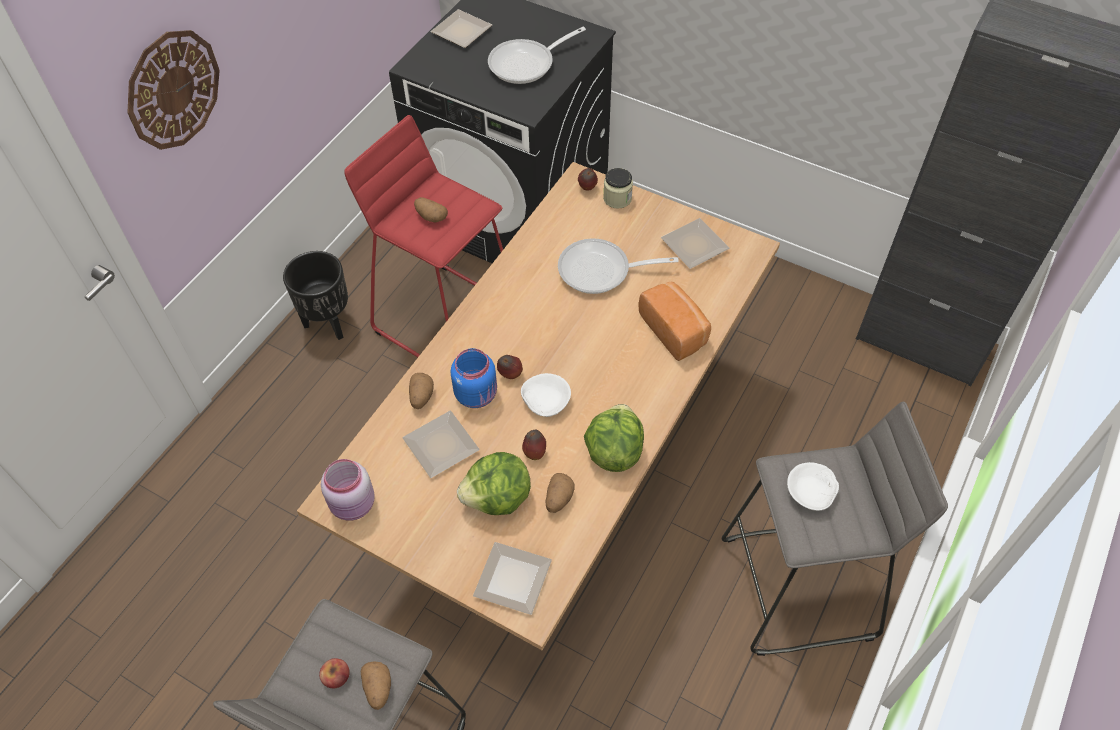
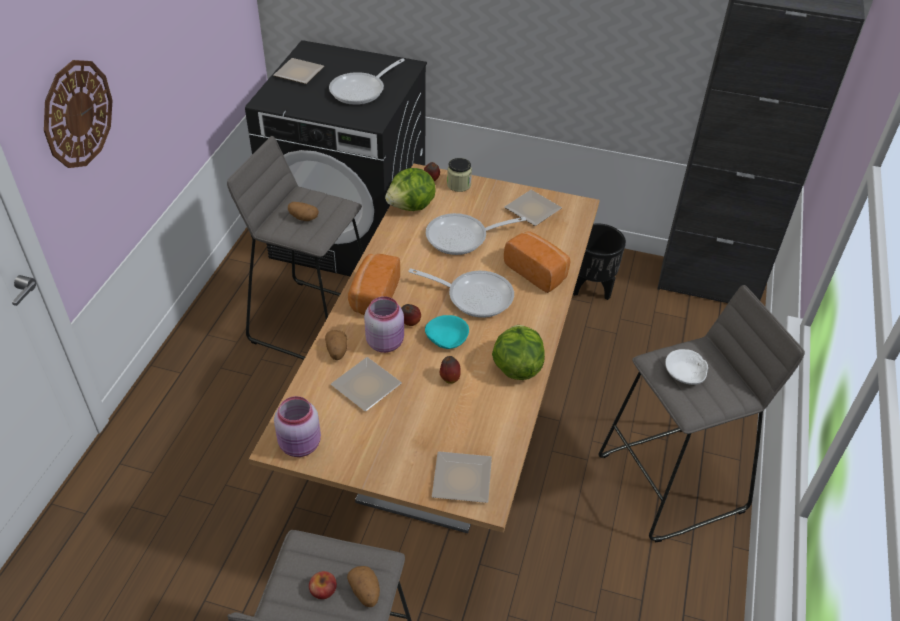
camera: 15 degrees left, 10 degrees down
(329, 323) = (206, 341): black planter -> black planter (591, 289)
(447, 318) = (313, 322): red stool -> grey stool
(477, 394) = (386, 342): blue jar -> pink jar
(479, 334) = (373, 297): none -> bread
(498, 498) = (429, 419): lettuce -> lettuce (412, 206)
(546, 401) = (447, 338): white bowl -> turquoise bowl
(558, 499) = (481, 410): potato -> none
(592, 351) = (474, 296): none -> frying pan

